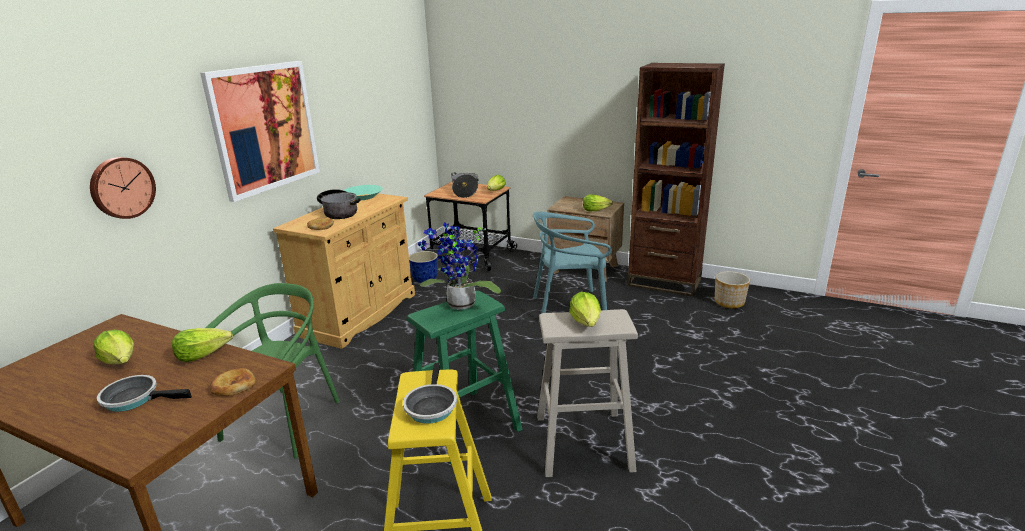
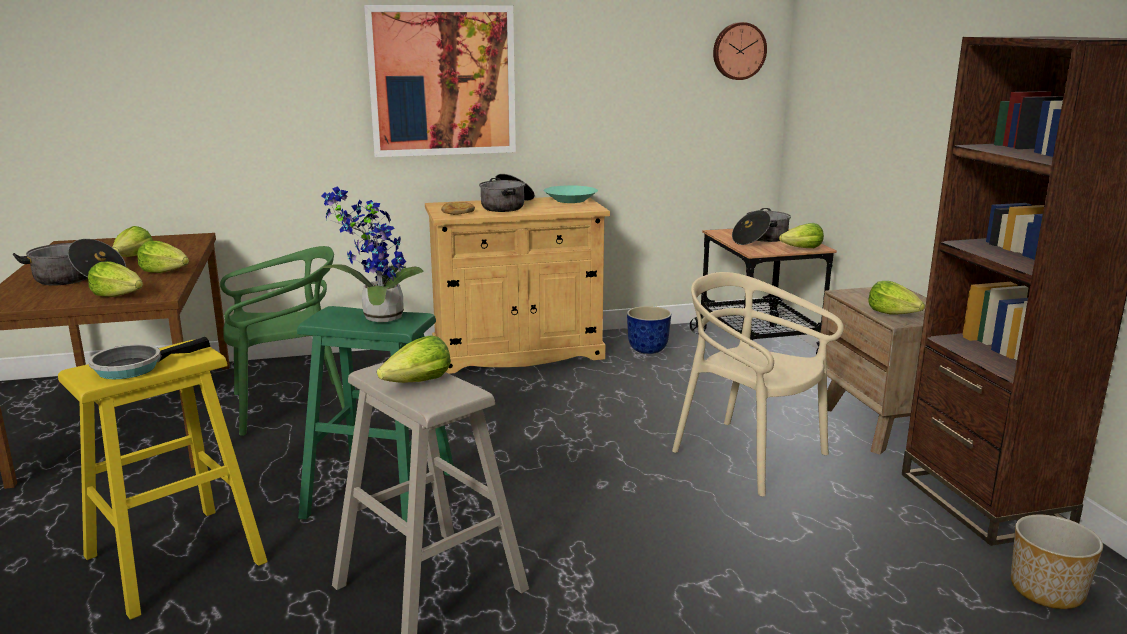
camera: 50 degrees right, 5 degrees down
(121, 187) = (248, 110): wall clock -> wall clock (738, 51)
(135, 398) = (77, 279): frying pan -> cooking pot
(233, 385) = (119, 296): bread -> lettuce
(569, 307) = (748, 456): turquoise chair -> beige chair

